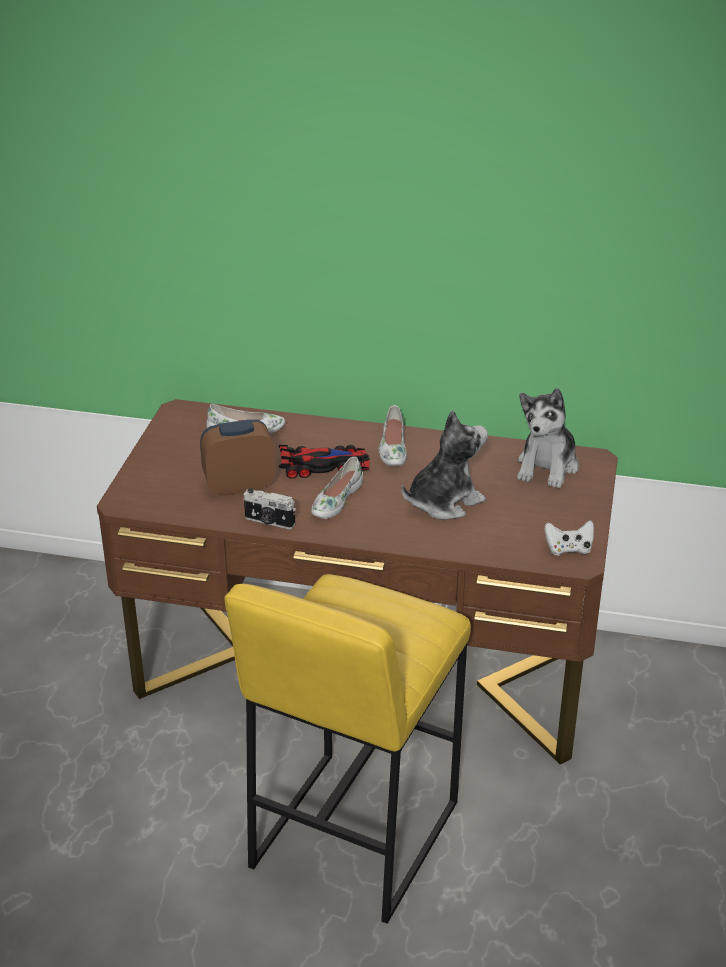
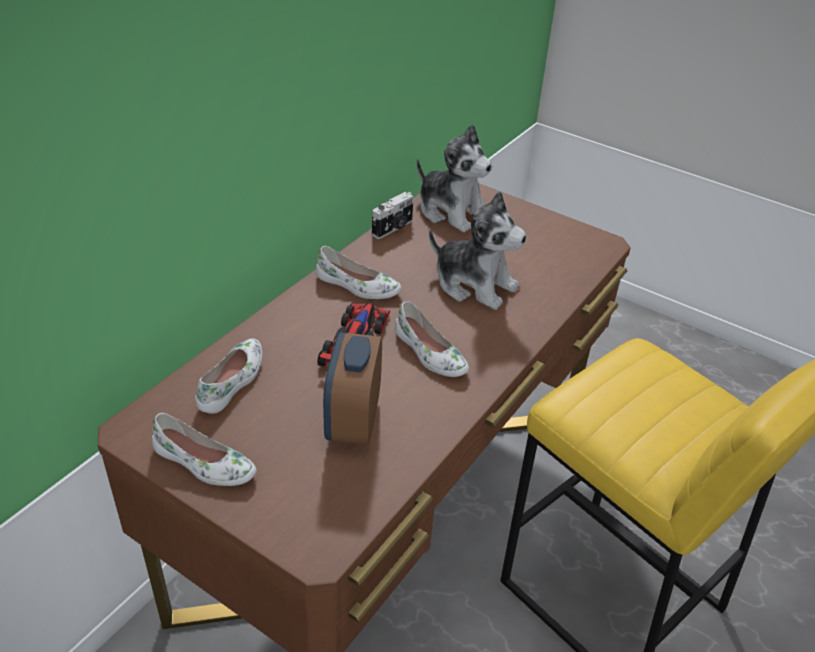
camera: 70 degrees left, 5 degrees up
(167, 443) = (203, 463): none -> white shoe
(269, 522) = (444, 417): camera -> camera (393, 228)
(444, 501) = (474, 284): plush toy -> plush toy turned 135 degrees clockwise
(568, 549) = (584, 242): white game controller -> none

